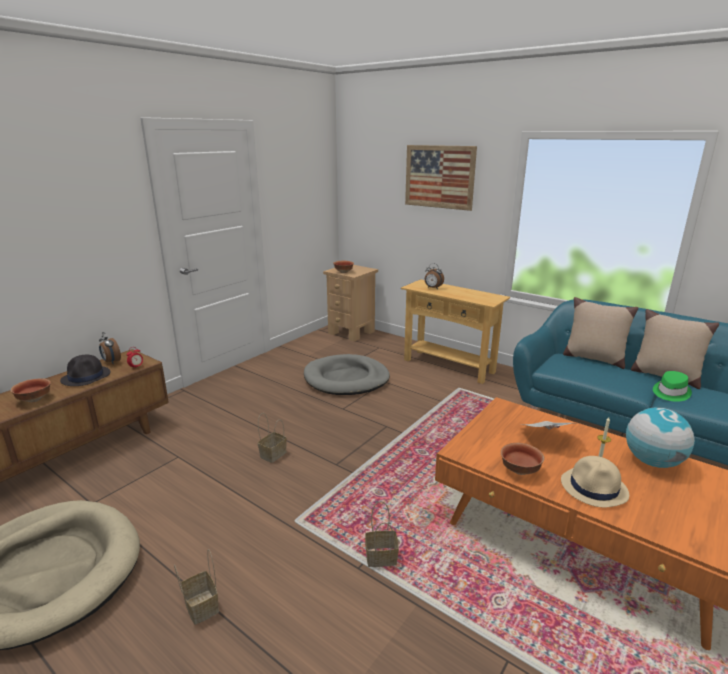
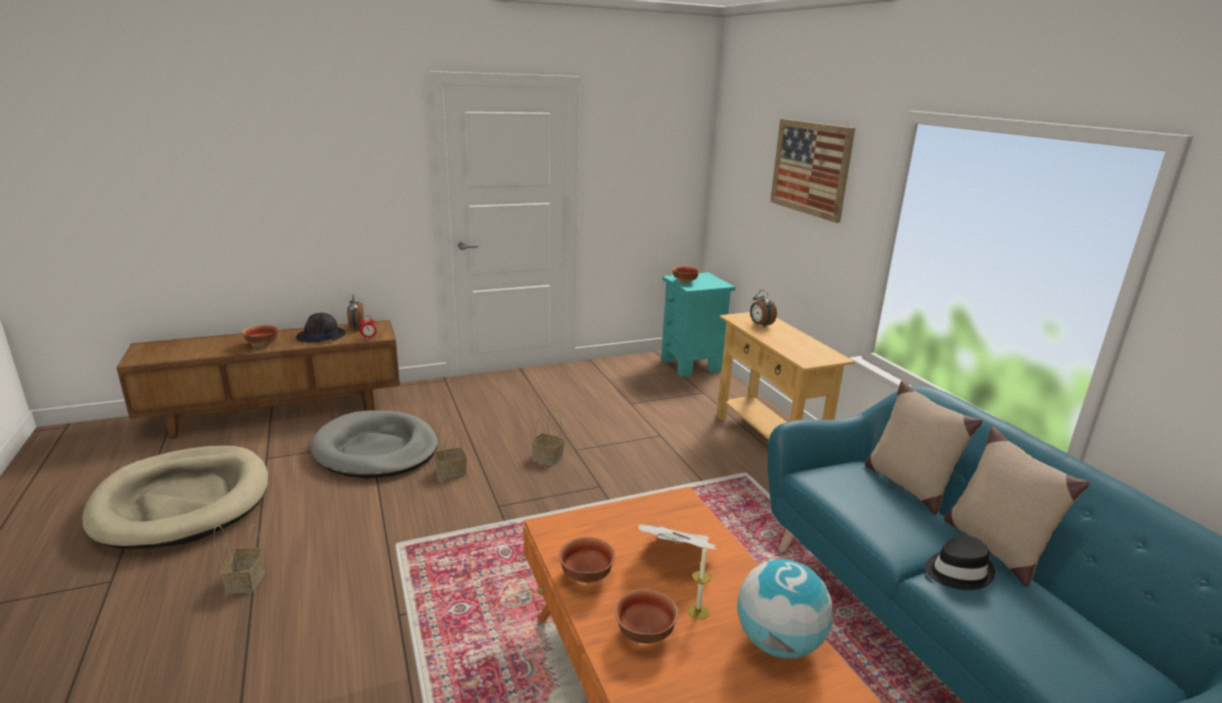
camera: 30 degrees right, 0 degrees up
(346, 379) = (619, 418): grey dog bed -> grey dog bed (376, 450)
(351, 332) = (690, 365): beige nightstand -> turquoise nightstand
(382, 557) = (431, 616): basket -> basket (549, 457)
(594, 488) = (645, 634): beige hat -> bowl
(670, 392) = (957, 571): green hat -> black hat

